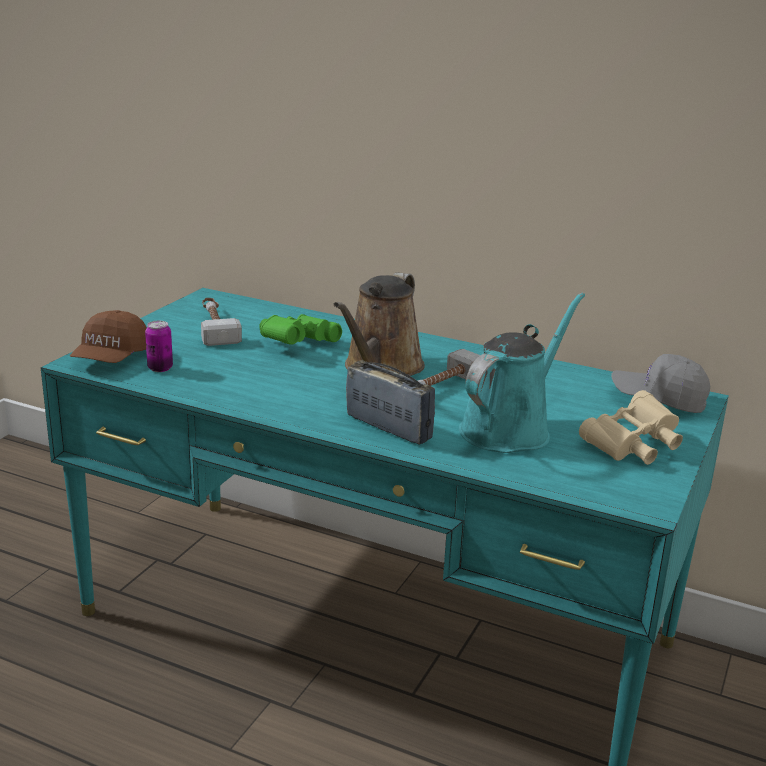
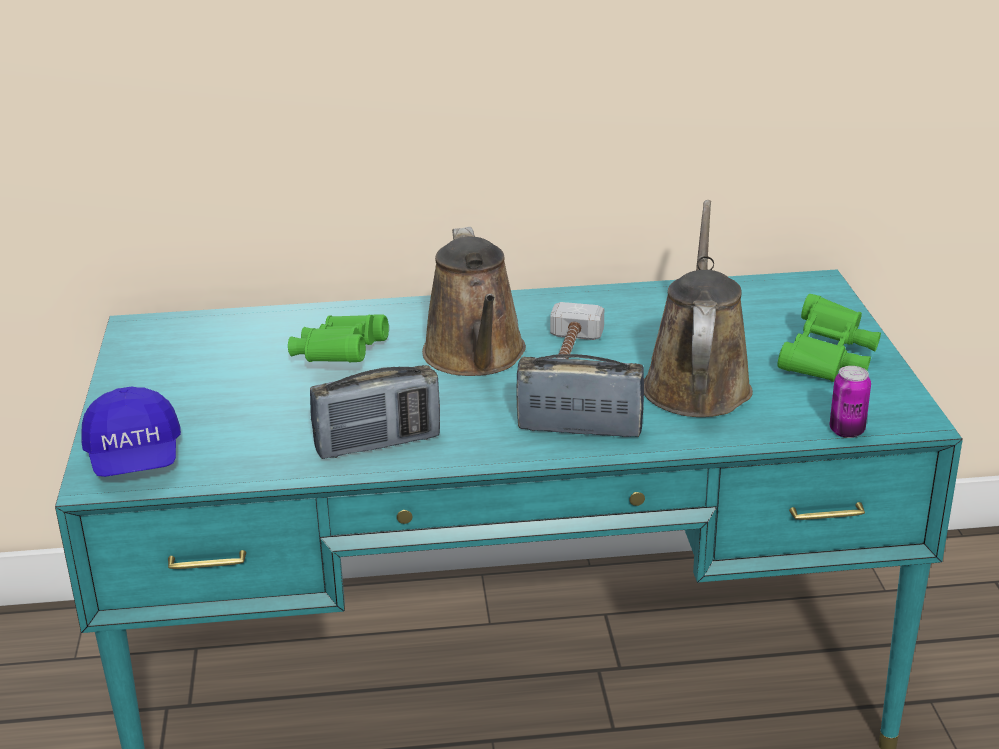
camera: 30 degrees left, 5 degrees up
(111, 358) = (135, 459): brown cap -> blue cap
(160, 368) = (219, 450): can -> can (846, 431)
(215, 326) = (206, 366): hammer -> none
(251, 394) = (378, 444): none -> radio
(510, 429) = (697, 383): turquoise watering can -> brown watering can
(633, 447) = (827, 361): beige binoculars -> green binoculars
(658, 400) = (786, 297): grey cap -> none

